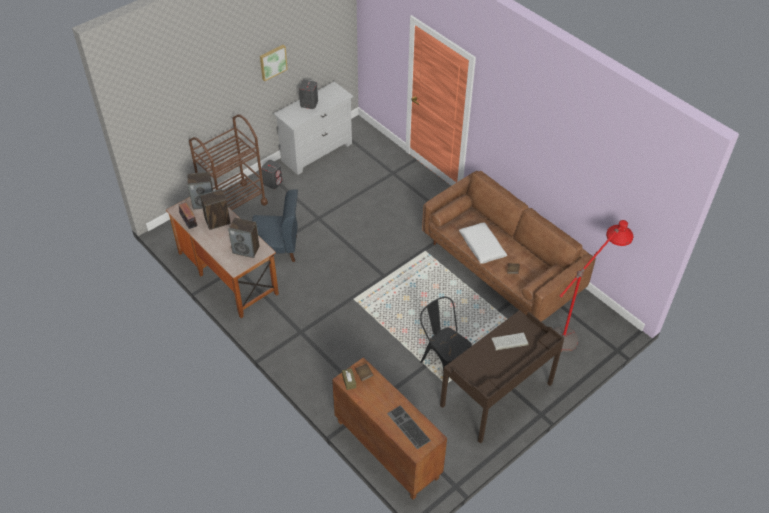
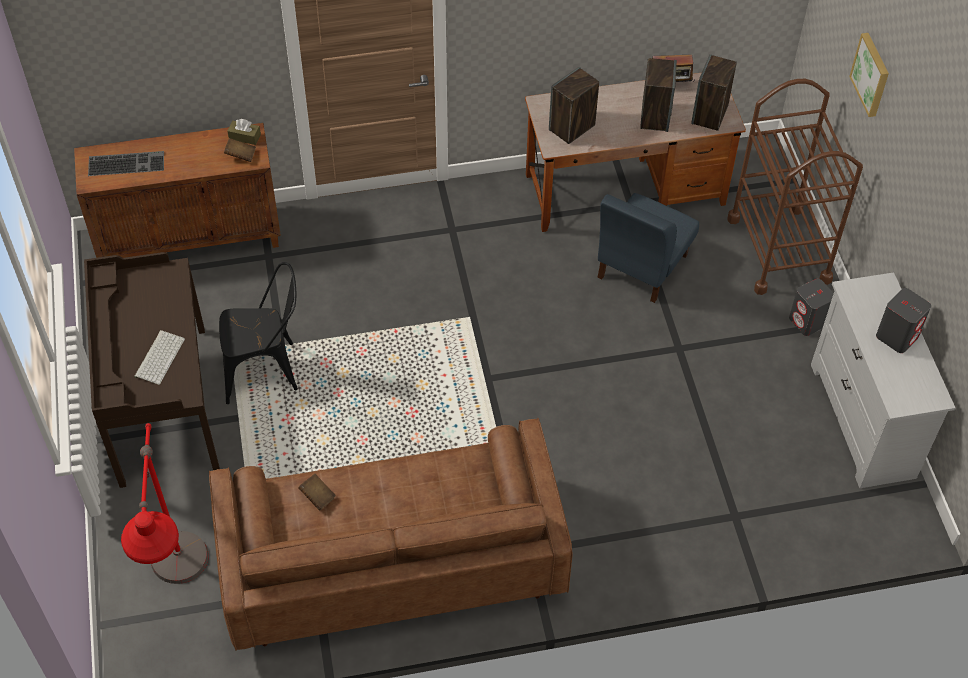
camera: 120 degrees right, 5 degrees up
(272, 62) = (934, 202): picture -> picture (872, 74)
(482, 247) = (404, 483): white pillow -> none

